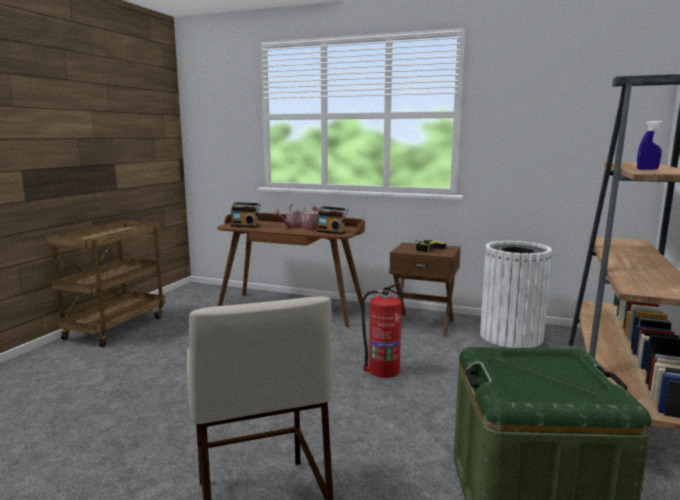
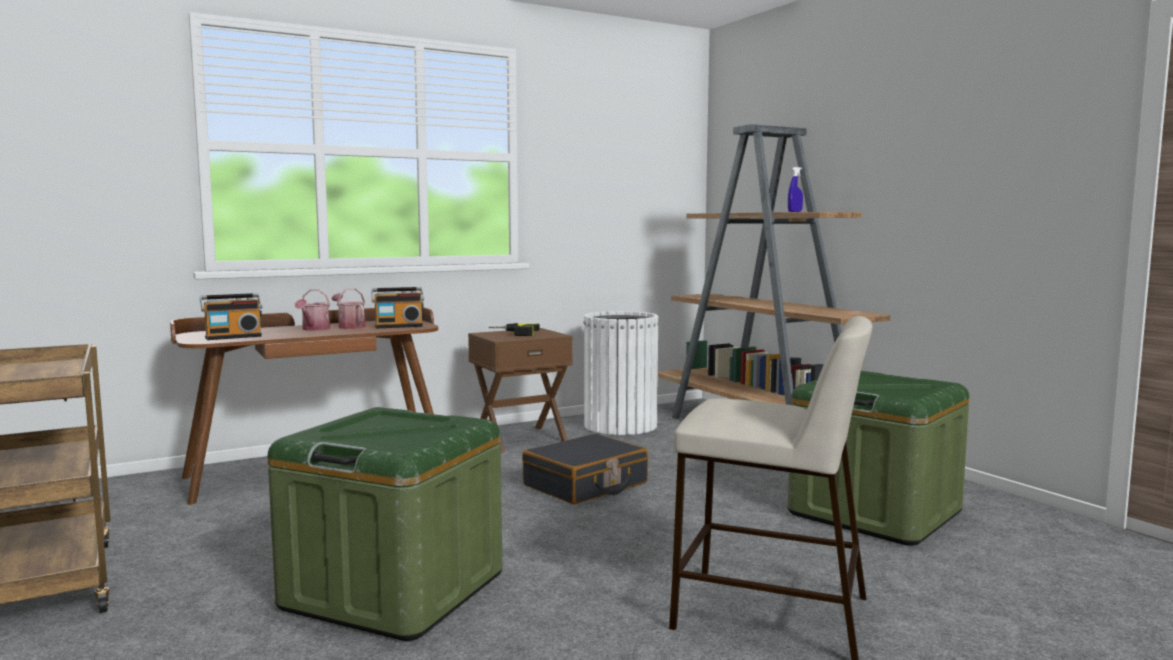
camera: 50 degrees left, 5 degrees down
(174, 386) = (394, 590): none -> green storage box
(383, 370) = (586, 485): fire extinguisher -> black suitcase

